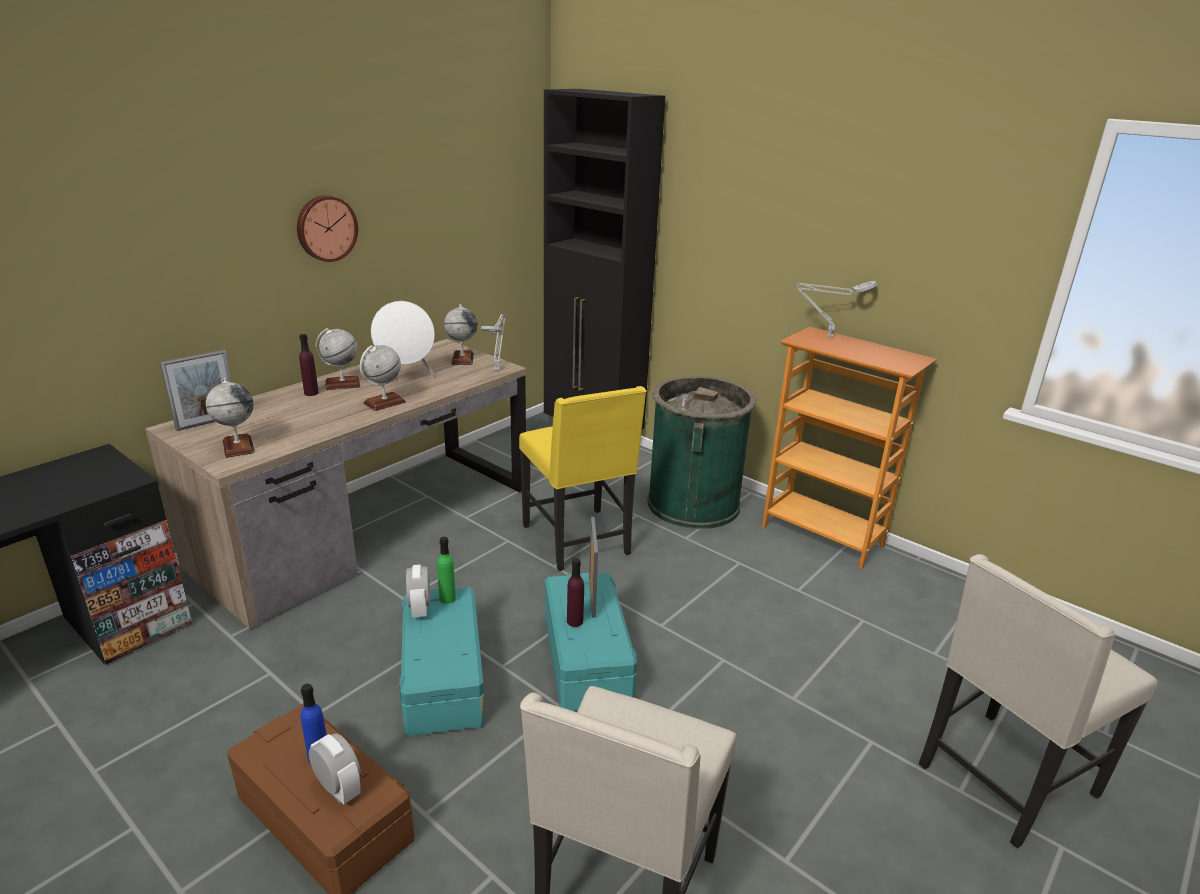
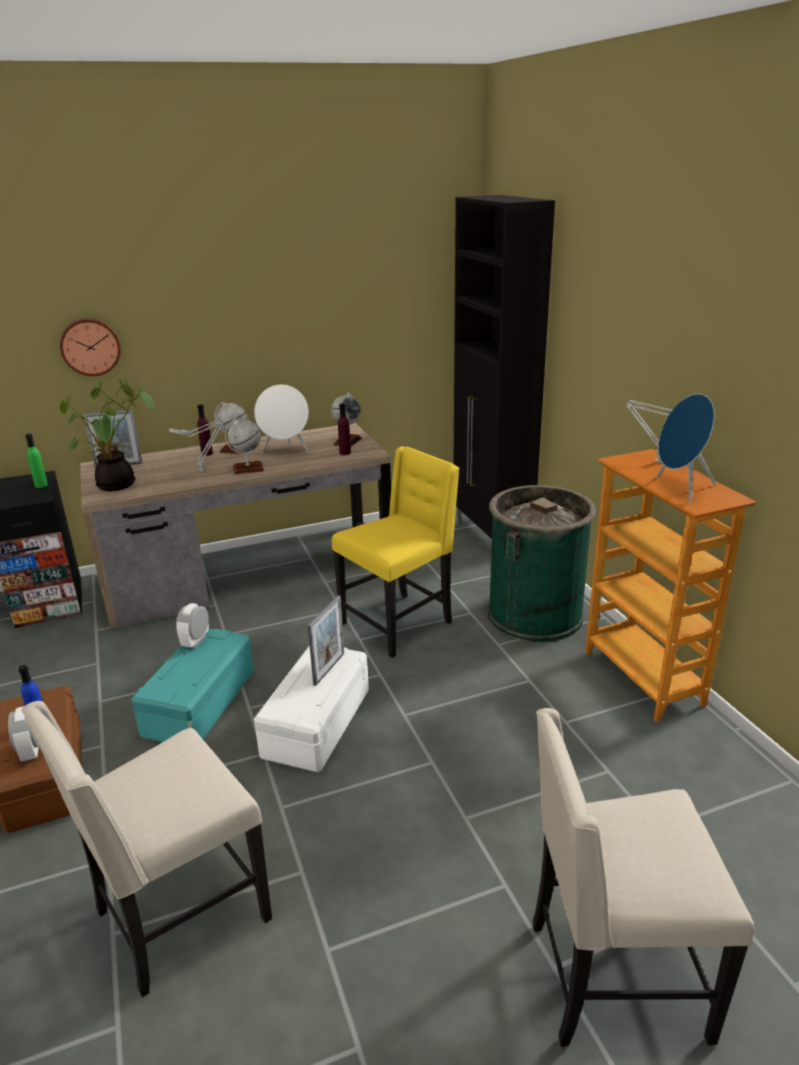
camera: 30 degrees right, 0 degrees up
(238, 447) = (117, 486): globe -> potted plant
(326, 228) = (238, 319): wall clock -> wall clock (90, 346)
(447, 598) = (221, 639): green bottle -> green bottle (41, 485)
(497, 369) = (365, 454): grey table lamp -> grey table lamp (204, 470)
(575, 621) = (296, 684): purple bottle -> purple bottle (345, 453)
(579, 541) = (399, 623): yellow chair -> yellow chair turned 135 degrees counterclockwise
(585, 658) = (316, 722): turquoise storage box -> white storage box
(874, 356) = (680, 489): none -> blue speaker

